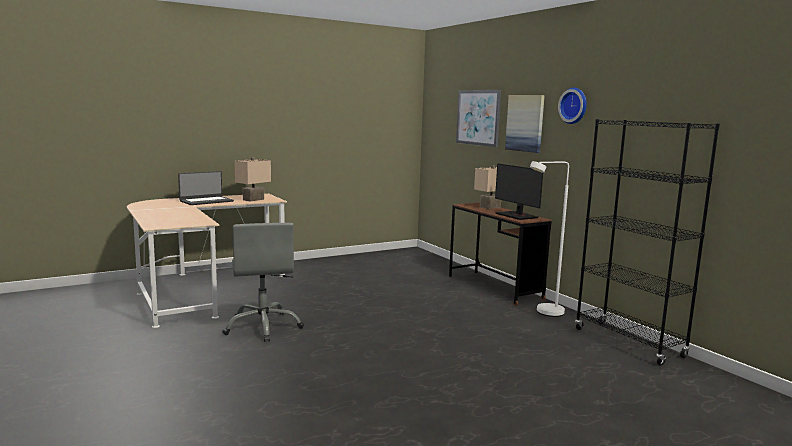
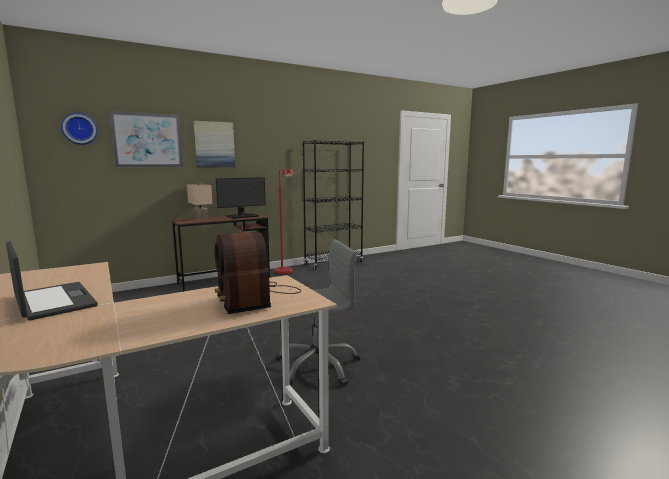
camera: 90 degrees left, 0 degrees up
(174, 220) = (255, 297): none -> radio
(254, 200) = (74, 275): beige table lamp -> none
(544, 313) = (285, 273): white floor lamp -> red floor lamp
(574, 106) = (261, 131): wall clock -> wall clock (79, 129)

